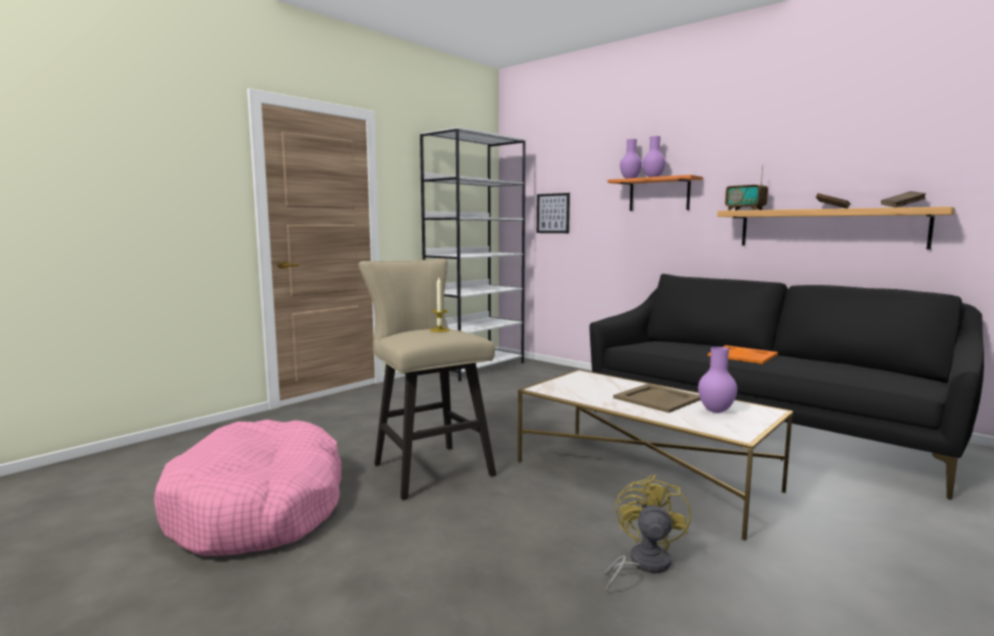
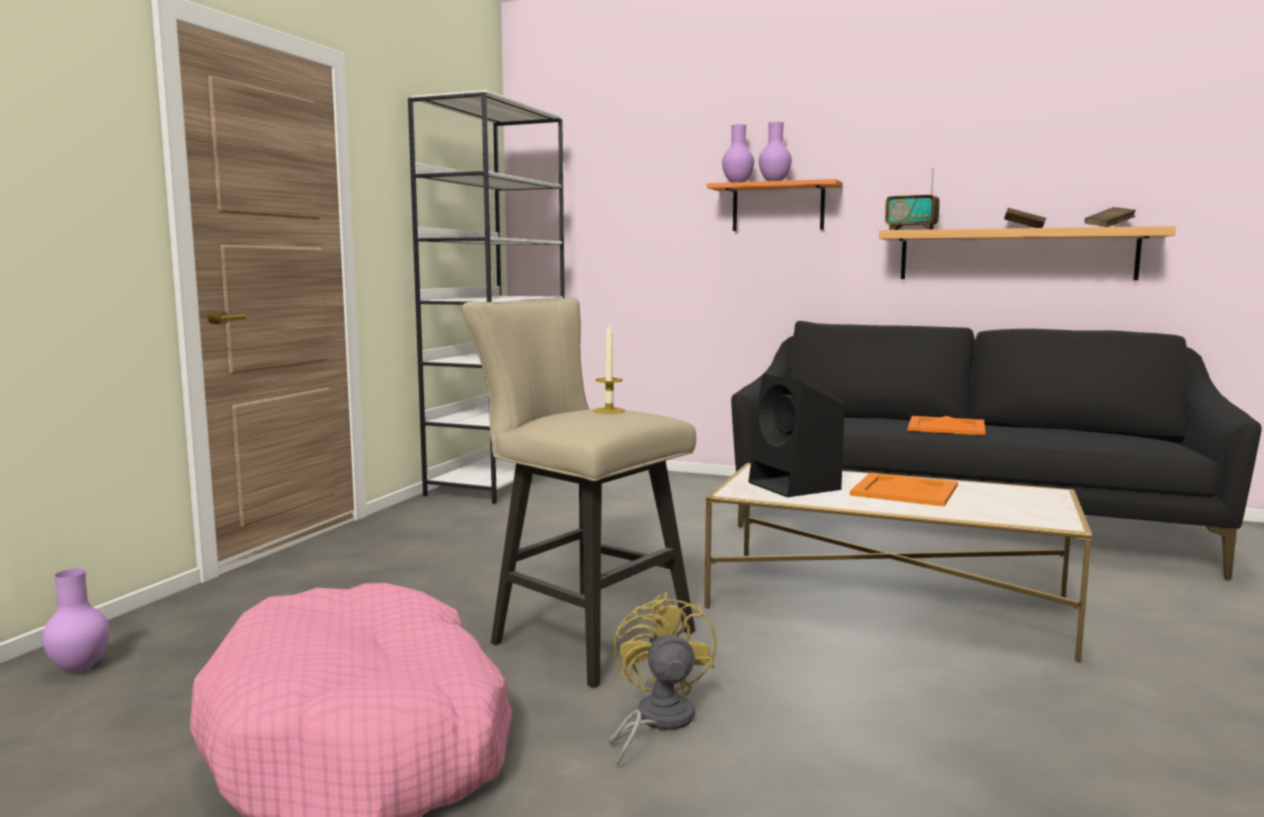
camera: 20 degrees left, 0 degrees up
(553, 213) = (605, 234): picture -> none
(586, 388) = (796, 486): none -> black speaker
(642, 564) = (1000, 713): yellow fan -> yellow fan (657, 721)
(658, 398) = (905, 490): beige tray -> orange tray
(715, 411) = (993, 498): purple vase -> purple vase (80, 668)

